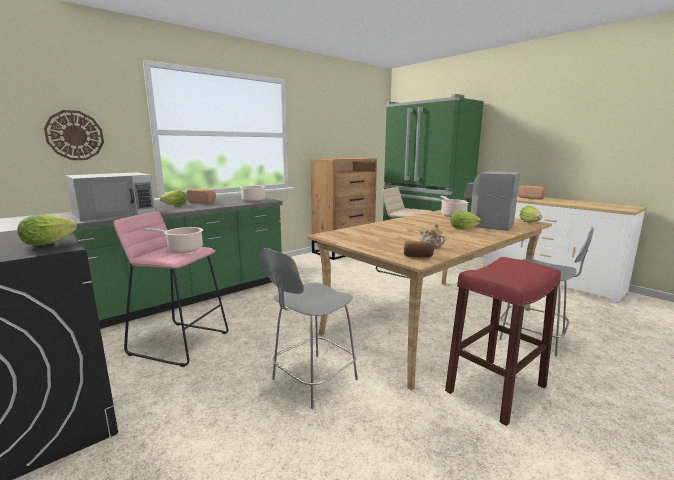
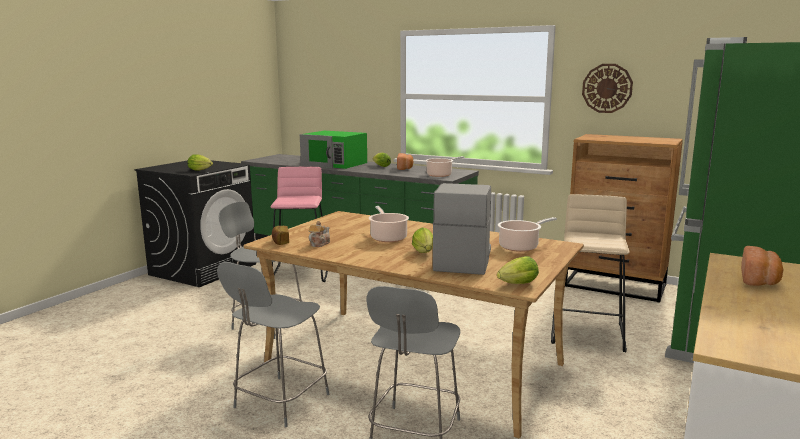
camera: 70 degrees right, 0 degrees up
(75, 135) = (350, 99): wall clock -> wall clock (607, 88)
(115, 212) = (335, 164): white microwave -> green microwave
(183, 249) = (302, 199): cooking pot -> cooking pot (388, 237)
(496, 388) = (279, 402): red stool -> grey chair

